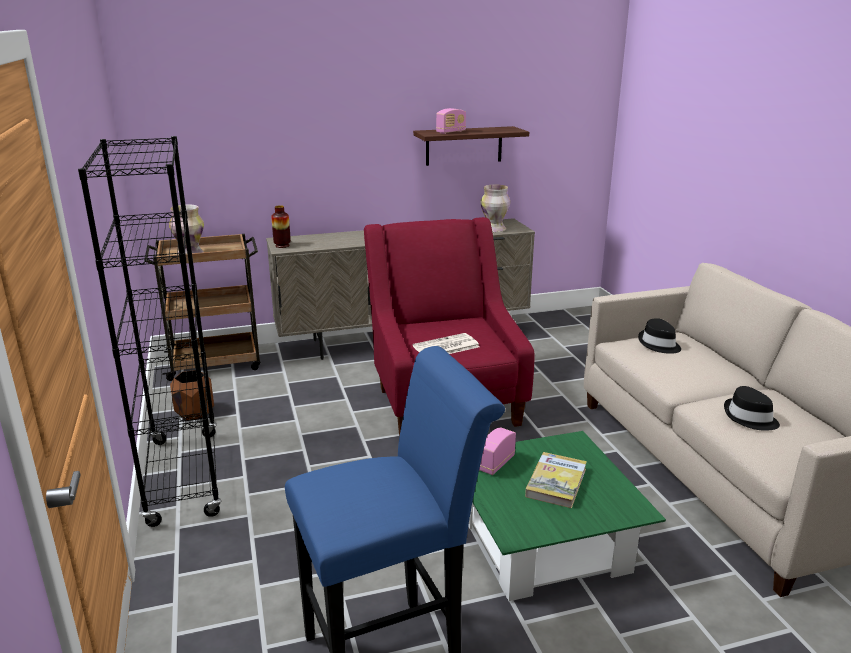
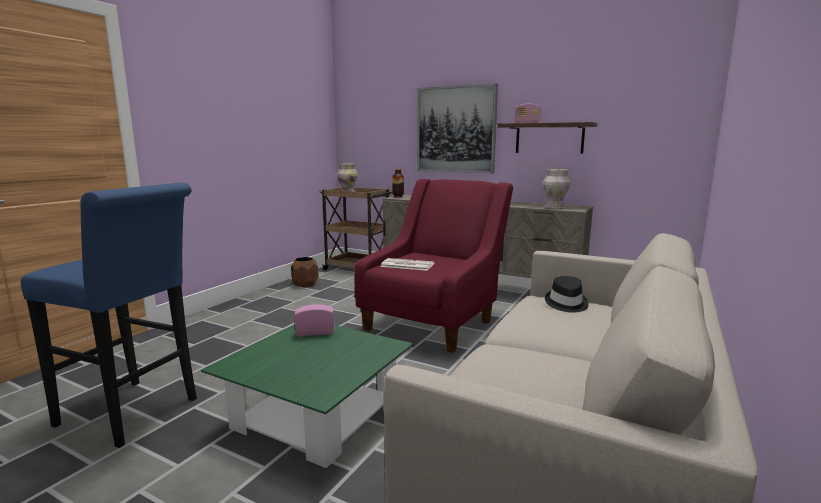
camera: 45 degrees right, 10 degrees down
(184, 477) = (246, 304): black bookcase -> none
(343, 140) = (456, 129): none -> picture
(556, 482) = (319, 357): book -> none
(749, 418) = (510, 368): black hat -> none

